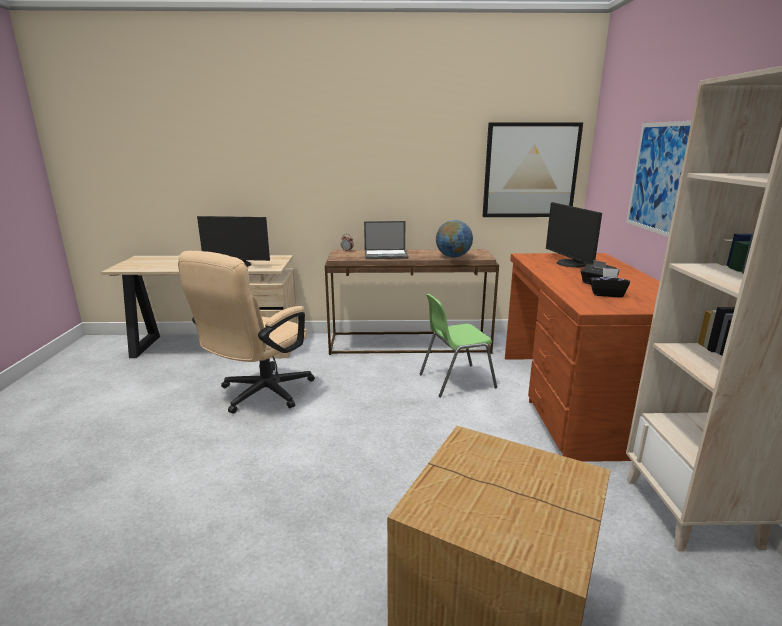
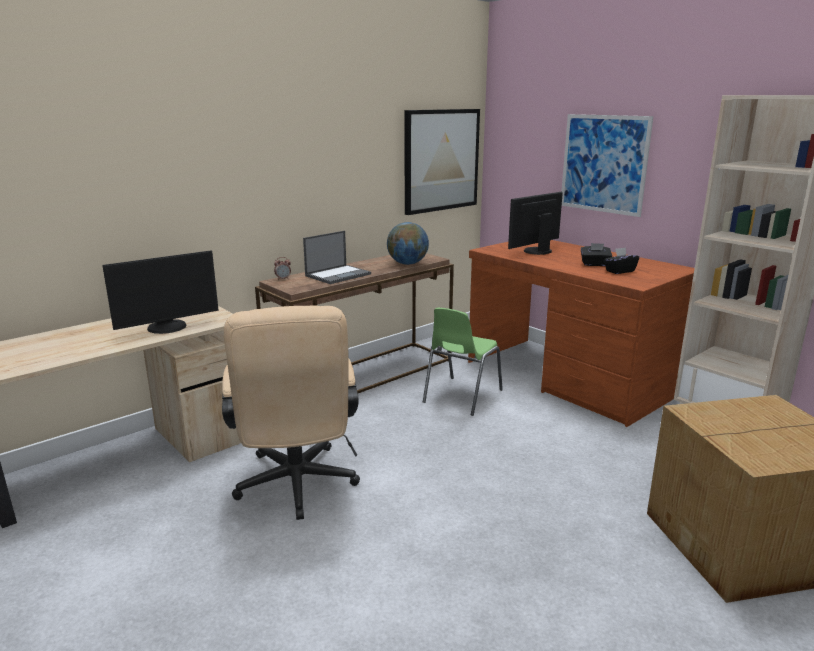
camera: 40 degrees left, 0 degrees up
(570, 264) = (536, 251): monitor -> monitor turned 105 degrees clockwise

